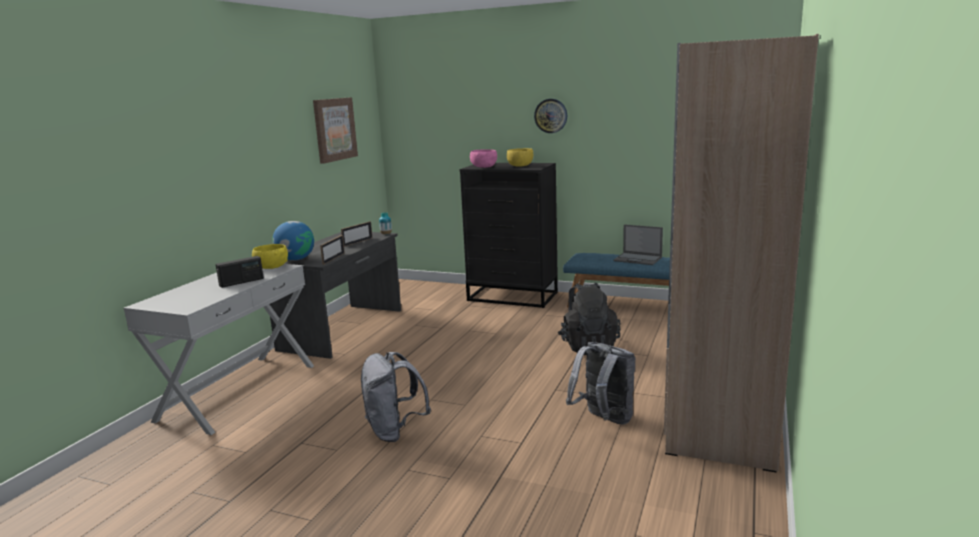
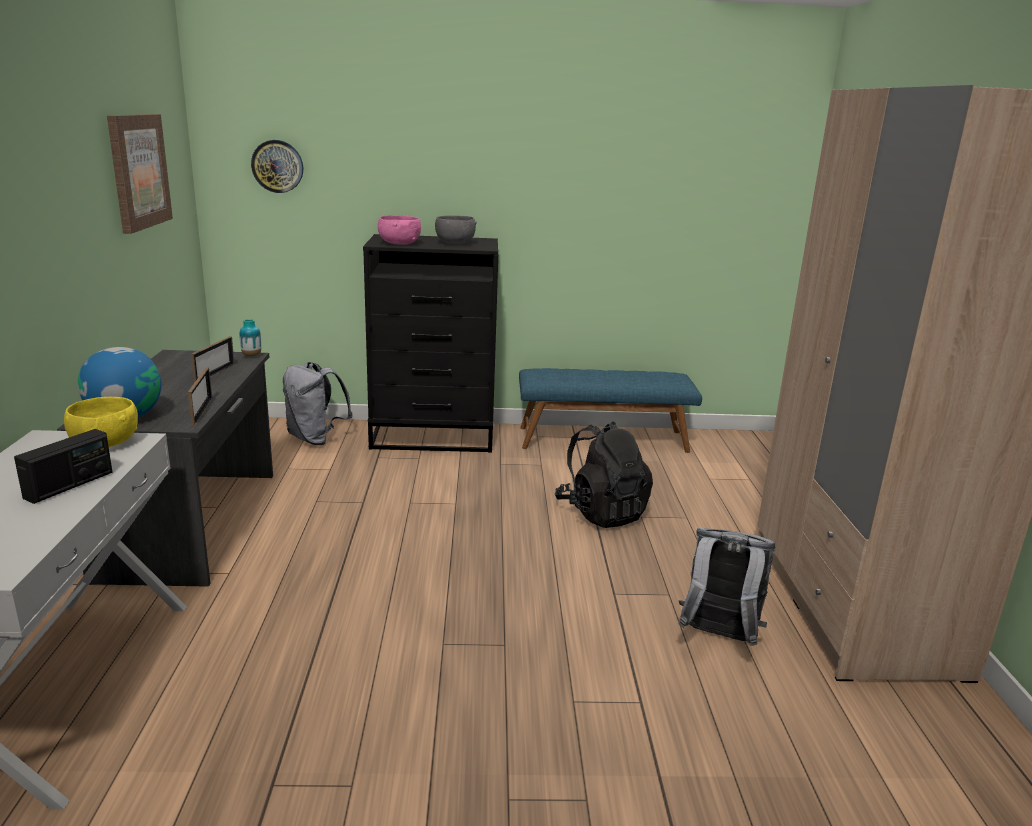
camera: 25 degrees left, 5 degrees up
(395, 431) = (429, 721): grey backpack -> grey backpack (315, 439)
(520, 166) = (455, 243): yellow bowl -> grey bowl
(551, 116) = (492, 167): wall clock -> wall clock (277, 166)
(638, 259) = (619, 376): laptop -> none

